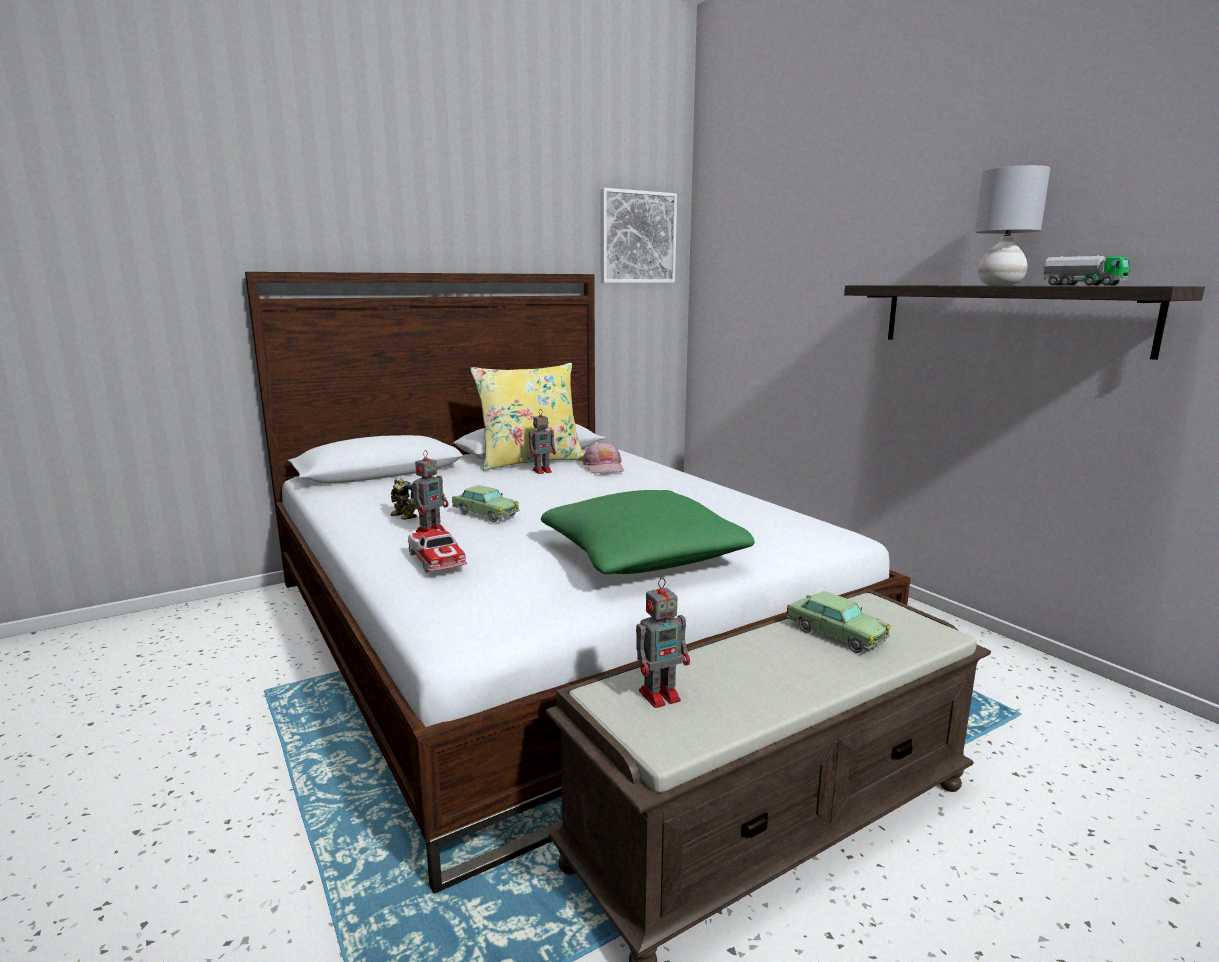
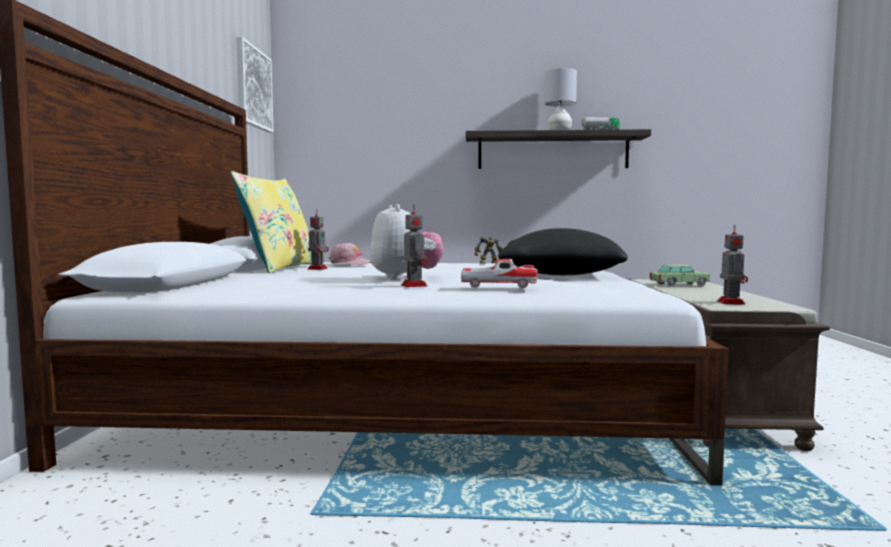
camera: 55 degrees left, 10 degrees down
(402, 517) = (351, 287): toy robot -> toy robot (489, 263)
(485, 514) = (404, 277): toy car -> plush toy
(642, 557) = (560, 274): green pillow -> black pillow

